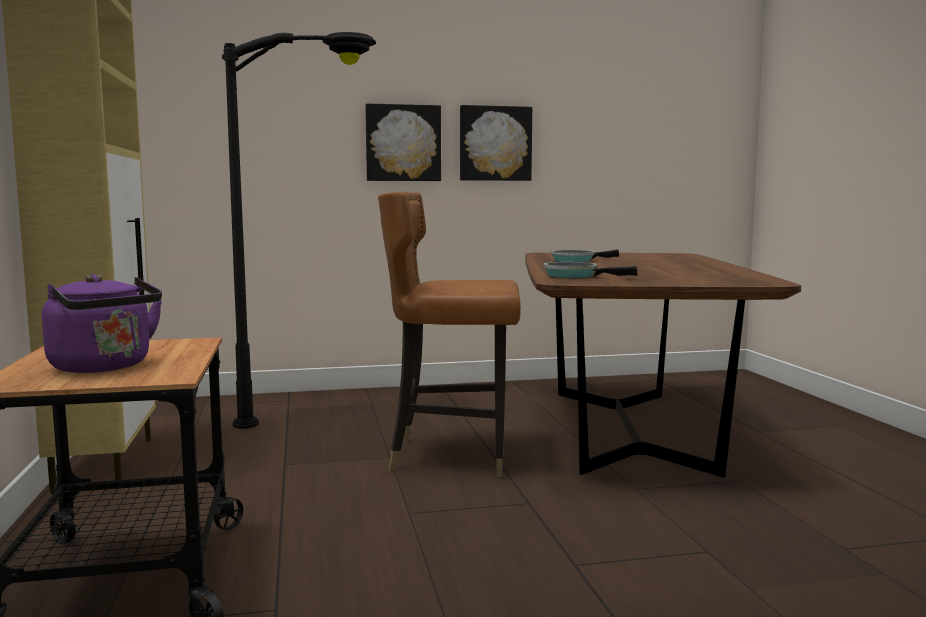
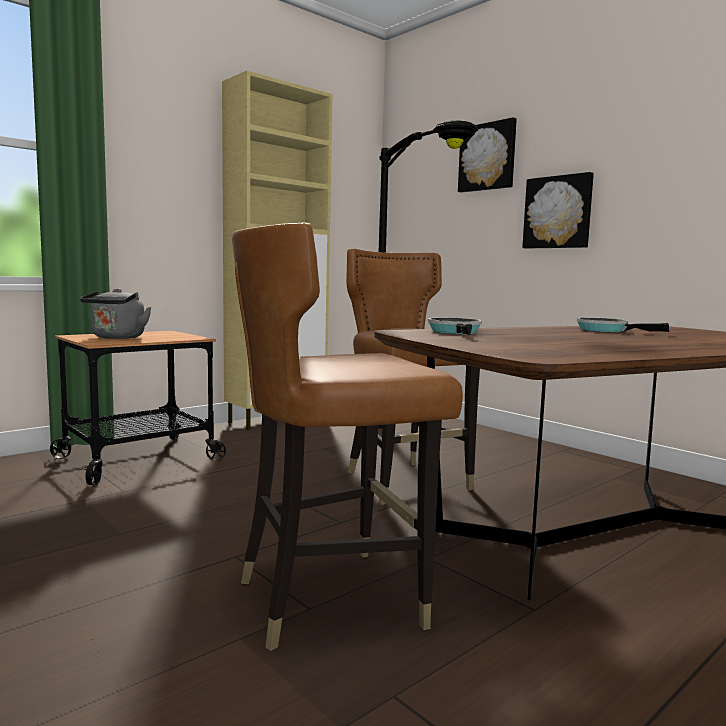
camera: 60 degrees right, 0 degrees up
(105, 367) = (117, 337): purple kettle -> grey kettle
(495, 143) = (648, 205): picture -> picture (488, 157)
(692, 538) = (332, 598): none -> brown chair

